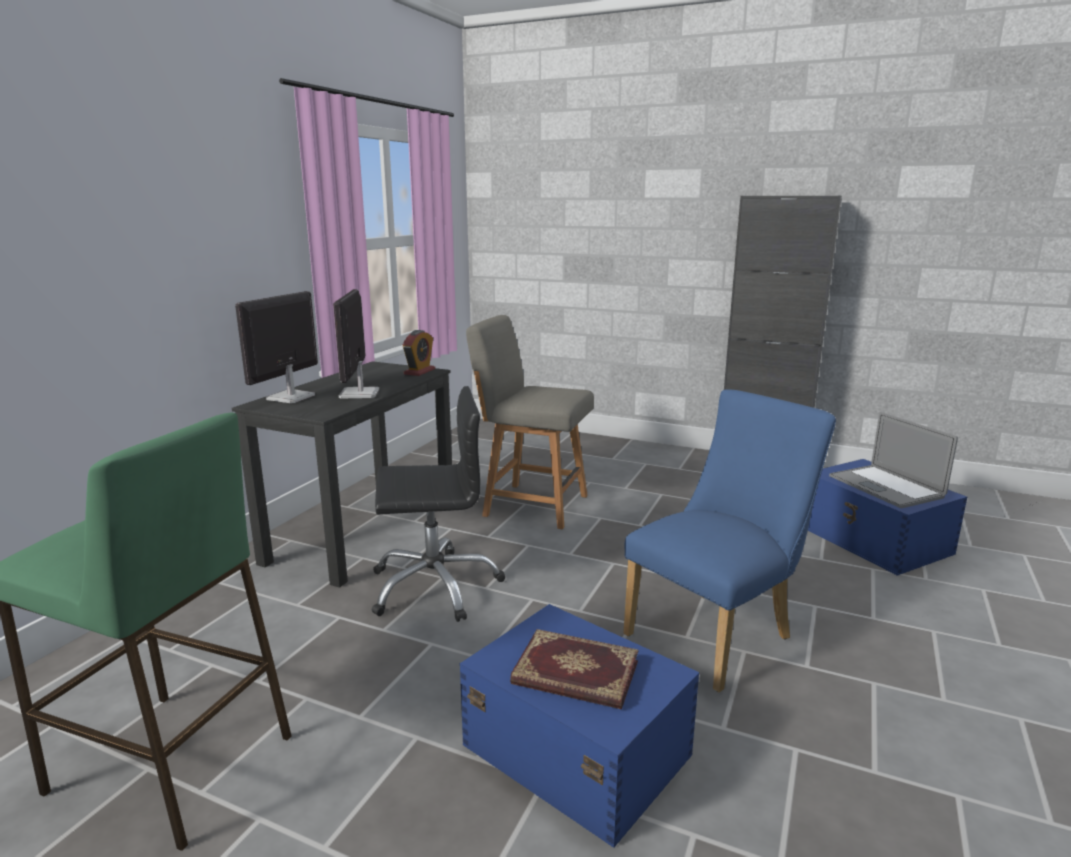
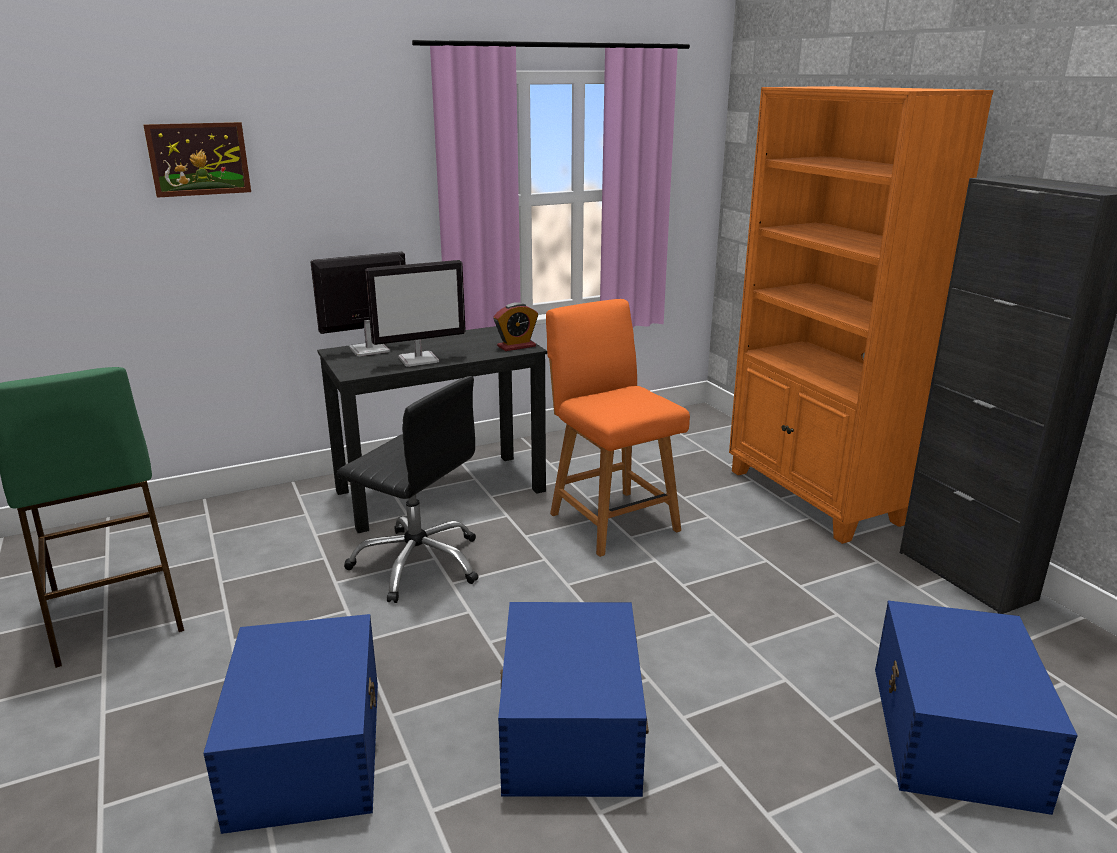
camera: 40 degrees right, 5 degrees up
(74, 192) = (199, 159): none -> picture
(359, 394) = (419, 359): monitor -> monitor turned 150 degrees counterclockwise
(532, 505) = (611, 520): grey chair -> orange chair
(575, 674) = (284, 679): book -> none
(629, 452) = (813, 497): none -> orange bookcase
(716, 633) = (569, 729): blue chair -> blue storage box
(885, 486) = (965, 664): laptop -> none

